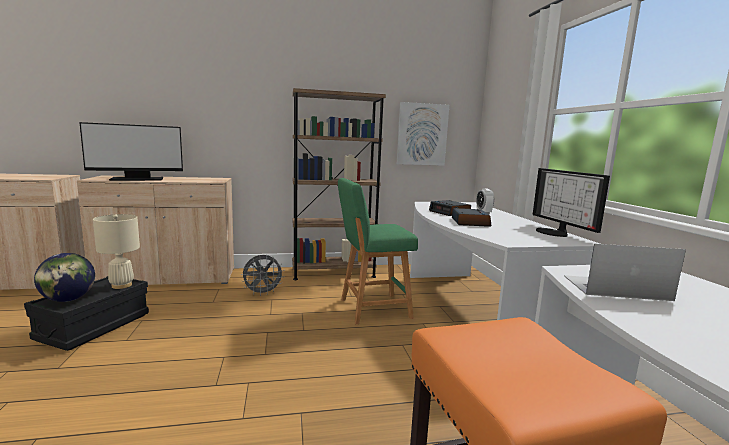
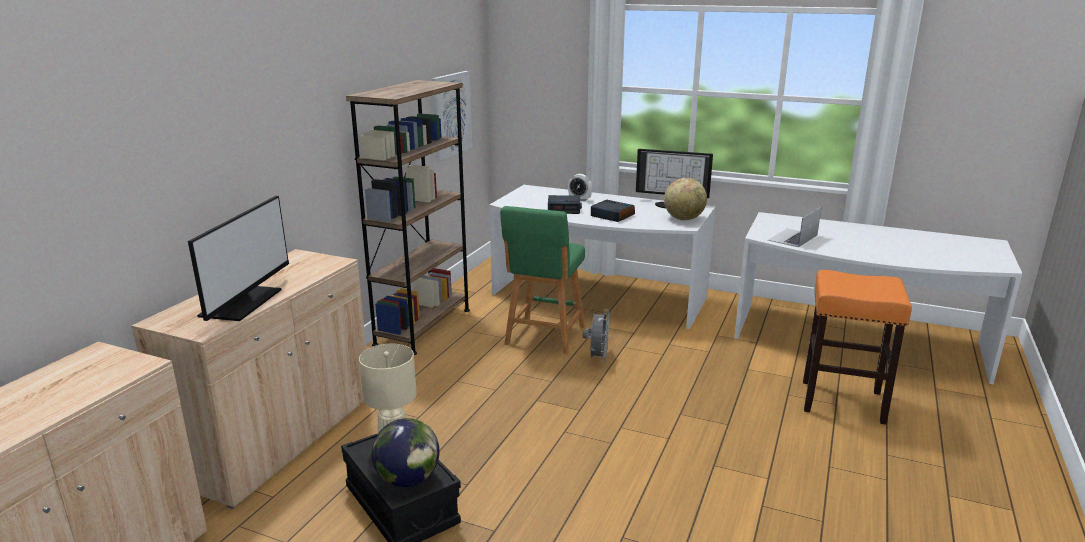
camera: 55 degrees left, 10 degrees up
(263, 293) = (431, 382): grey fan -> grey fan (597, 358)
(528, 239) = (684, 219): none -> globe

